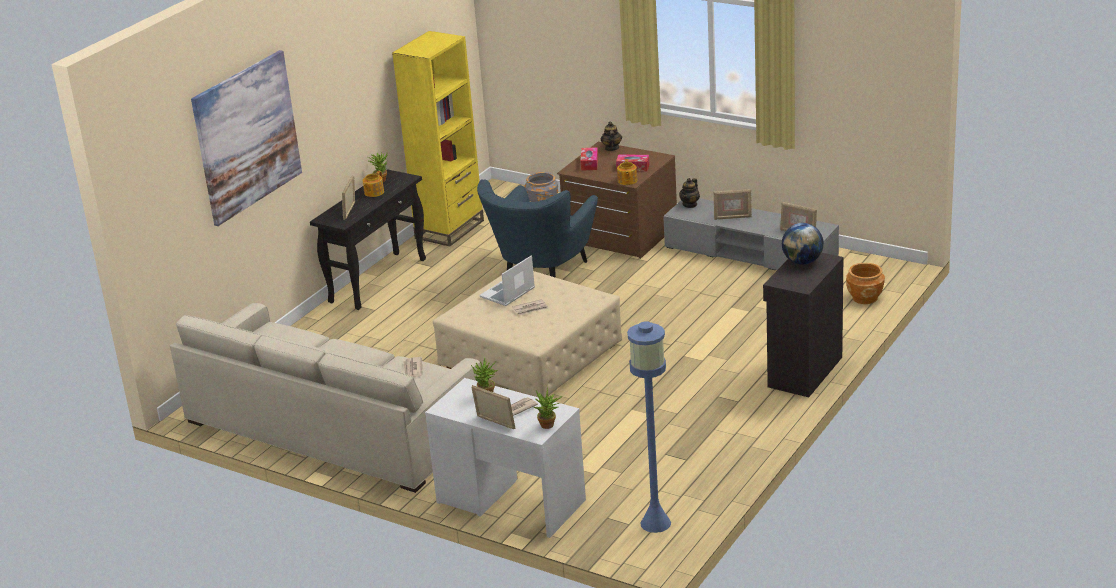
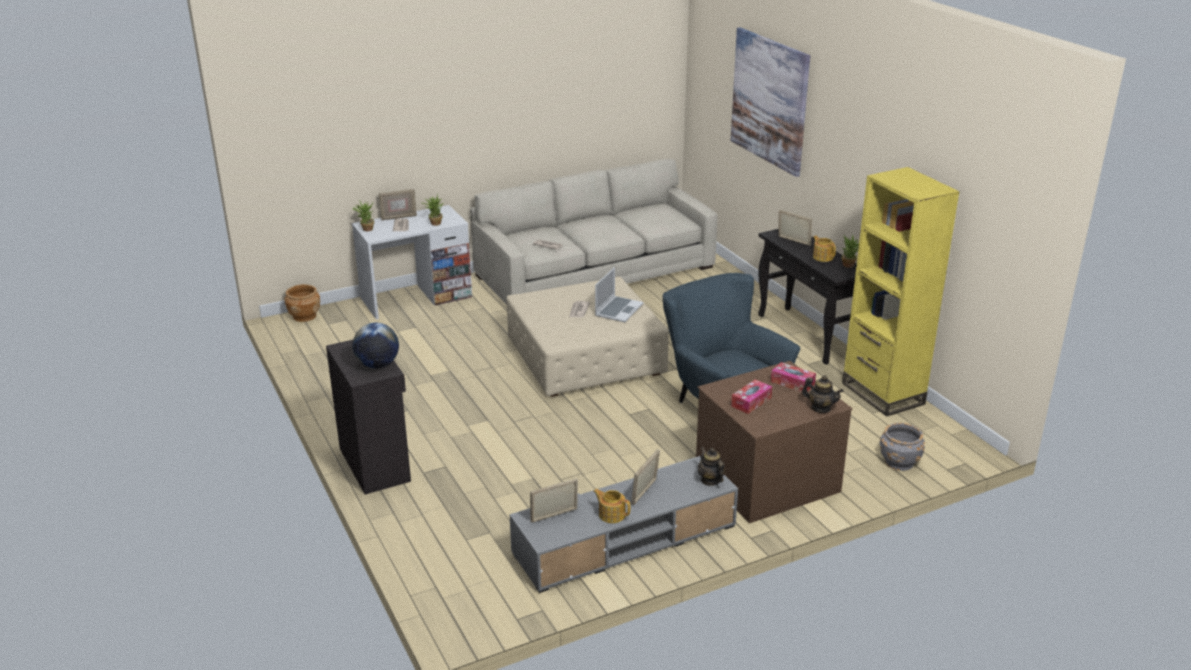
camera: 120 degrees right, 0 degrees up
(507, 293) = (618, 310): laptop -> laptop turned 45 degrees clockwise
(627, 181) = (720, 387): teapot -> teapot (611, 514)
(655, 523) = (312, 332): blue floor lamp -> none
(865, 298) = (437, 564): brown planter -> brown planter (304, 316)

